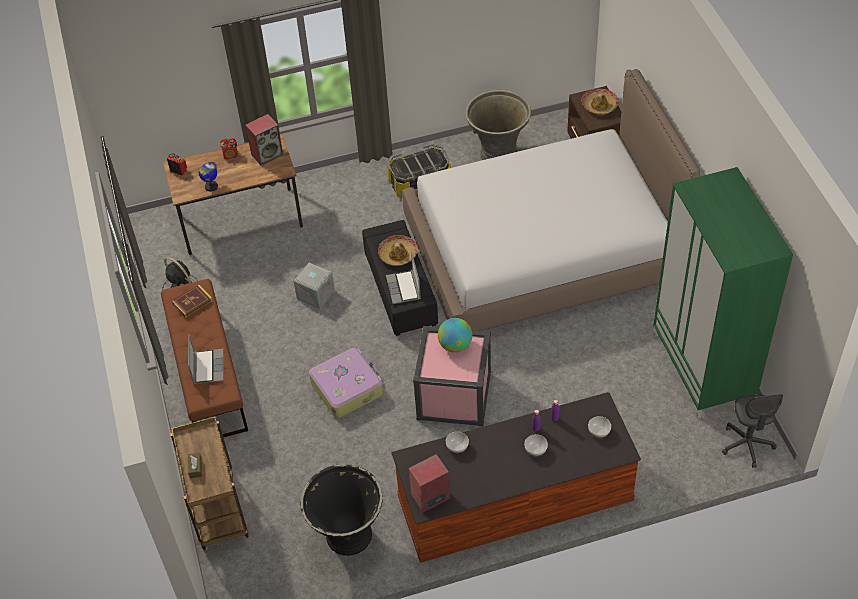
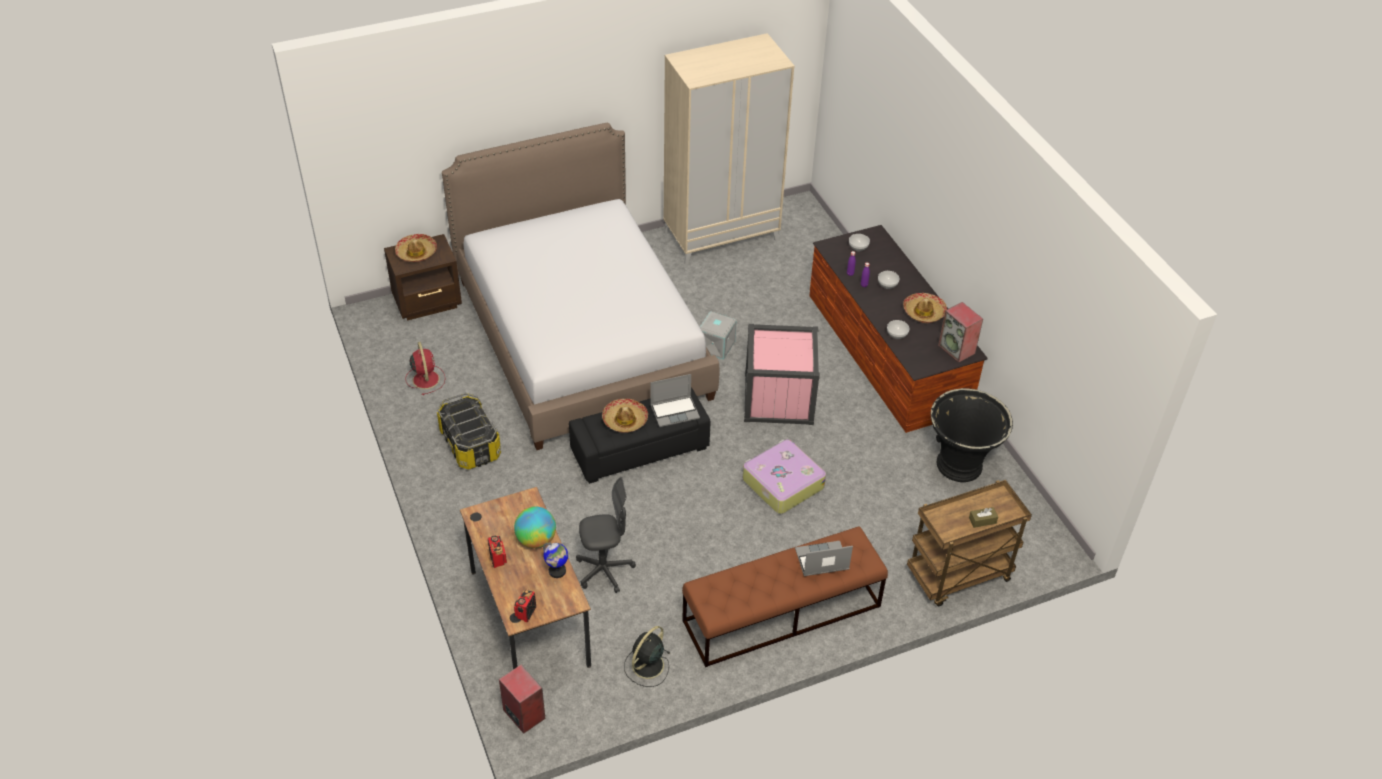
camera: 100 degrees left, 5 degrees down
(192, 302) = (726, 591): book -> none
(267, 154) = (498, 519): speaker -> speaker (523, 714)
(315, 294) = (652, 525): grey storage box -> grey storage box (716, 346)
(455, 345) = (768, 349): globe -> globe (536, 540)
(490, 476) = (924, 312): none -> hat
(498, 153) = (425, 378): grey planter -> red fan
(703, 368) = (721, 235): green wardrobe -> beige wardrobe
(747, 444) = (800, 214): grey office chair -> grey office chair (604, 570)

